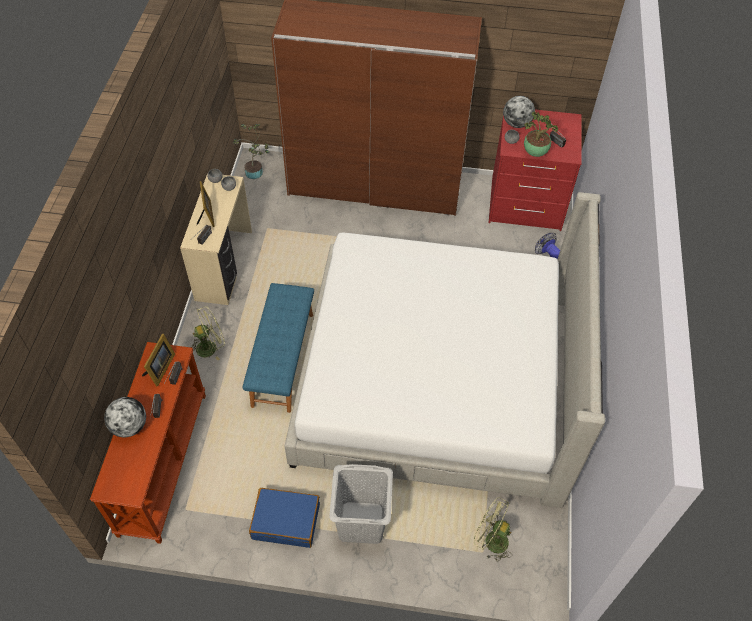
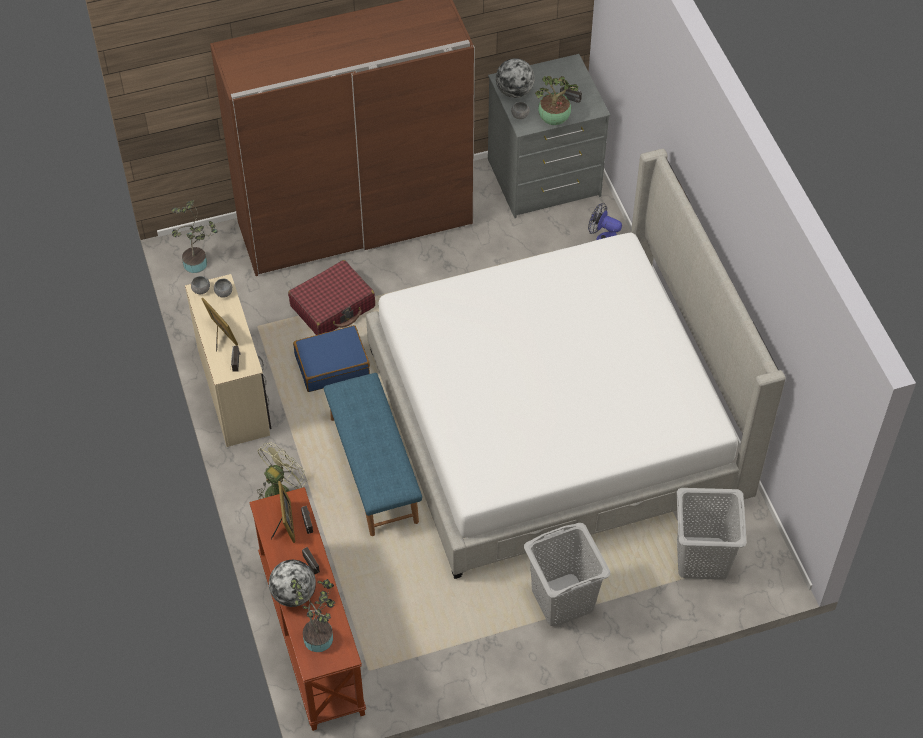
camera: 25 degrees left, 0 degrees up
(126, 468) = (319, 635): none -> potted plant
(286, 521) = (484, 633): blue suitcase -> blue suitcase (332, 365)
(325, 234) = (333, 306): none -> red suitcase
(491, 540) = (702, 558): green fan -> grey laundry basket
(525, 204) = (544, 179): red dresser -> grey dresser

